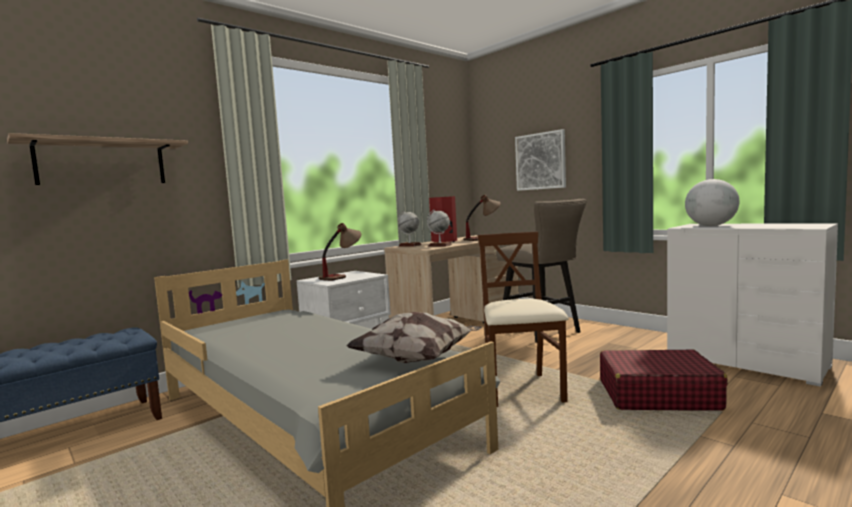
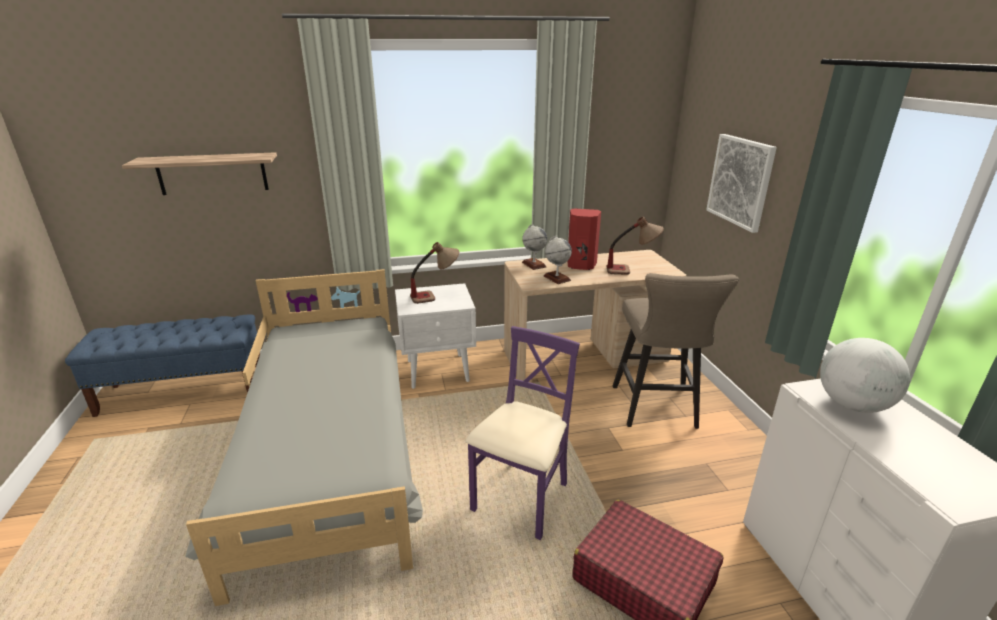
camera: 30 degrees right, 20 degrees up
(418, 359) = (351, 470): pillow -> none
(521, 391) = (521, 499): brown chair -> purple chair

